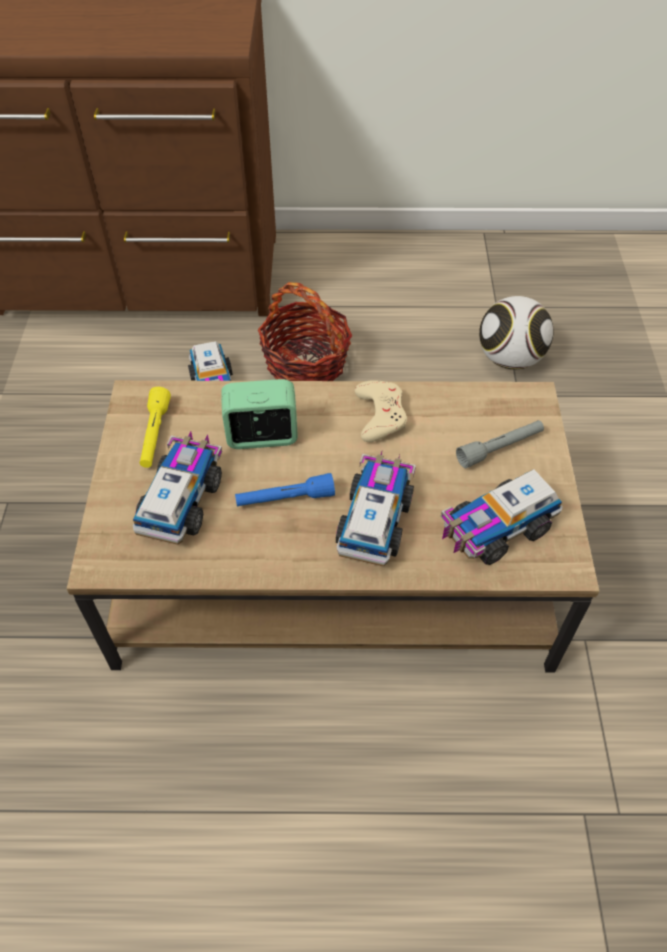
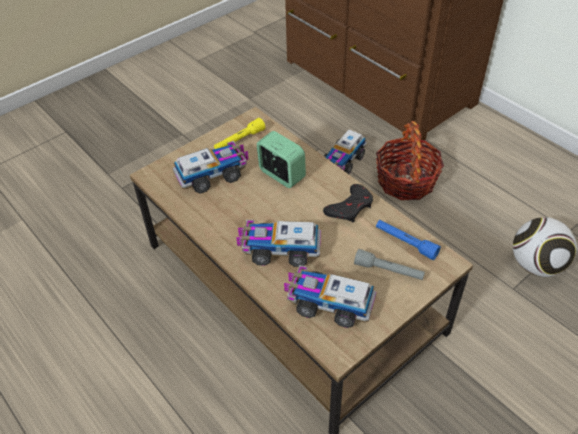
camera: 50 degrees right, 5 degrees down
(285, 499) = (253, 209): blue flashlight -> blue flashlight (405, 243)
(375, 519) = (279, 250): toy truck -> toy truck turned 150 degrees counterclockwise
(380, 415) = (350, 207): beige game controller -> black game controller

